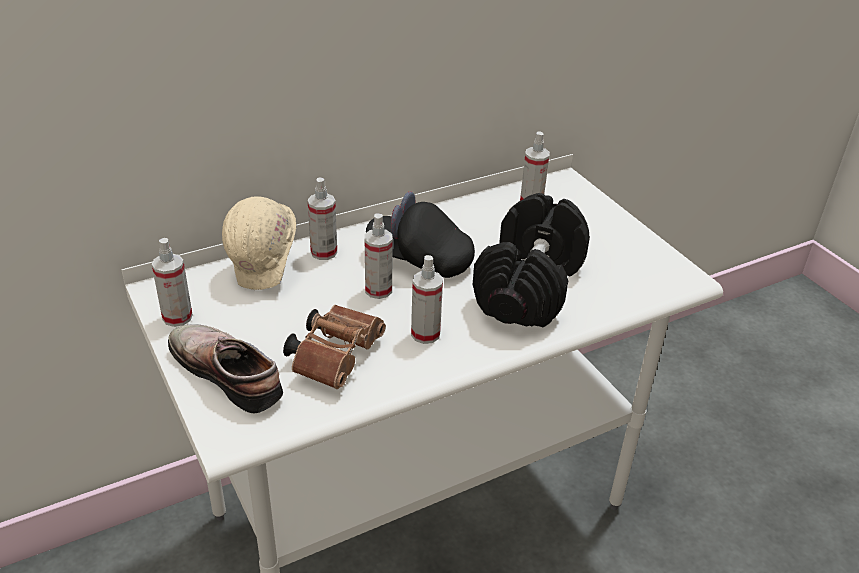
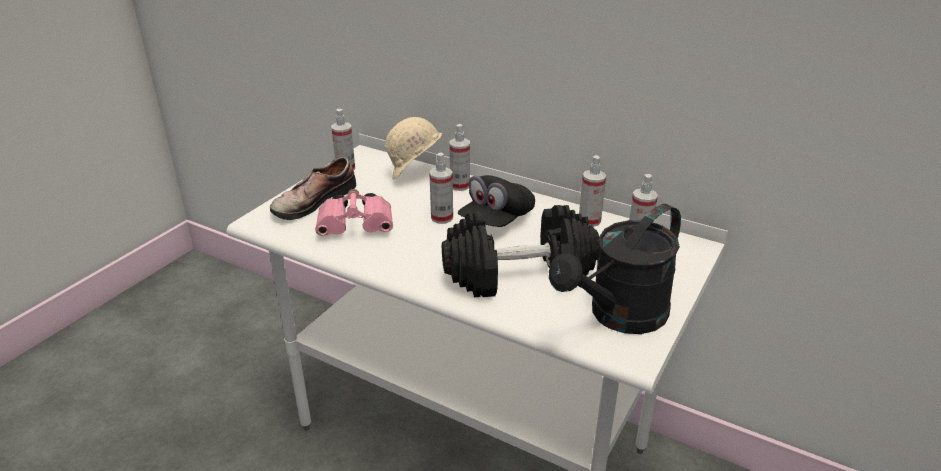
camera: 60 degrees right, 5 degrees down
(230, 372) = (312, 201): shoe -> shoe turned 150 degrees counterclockwise
(336, 356) = (358, 227): brown binoculars -> pink binoculars
(420, 258) = (496, 220): black cap -> black cap turned 135 degrees counterclockwise
(425, 334) = (413, 251): spray bottle -> spray bottle (589, 221)
(632, 262) = (619, 316): none -> black watering can

